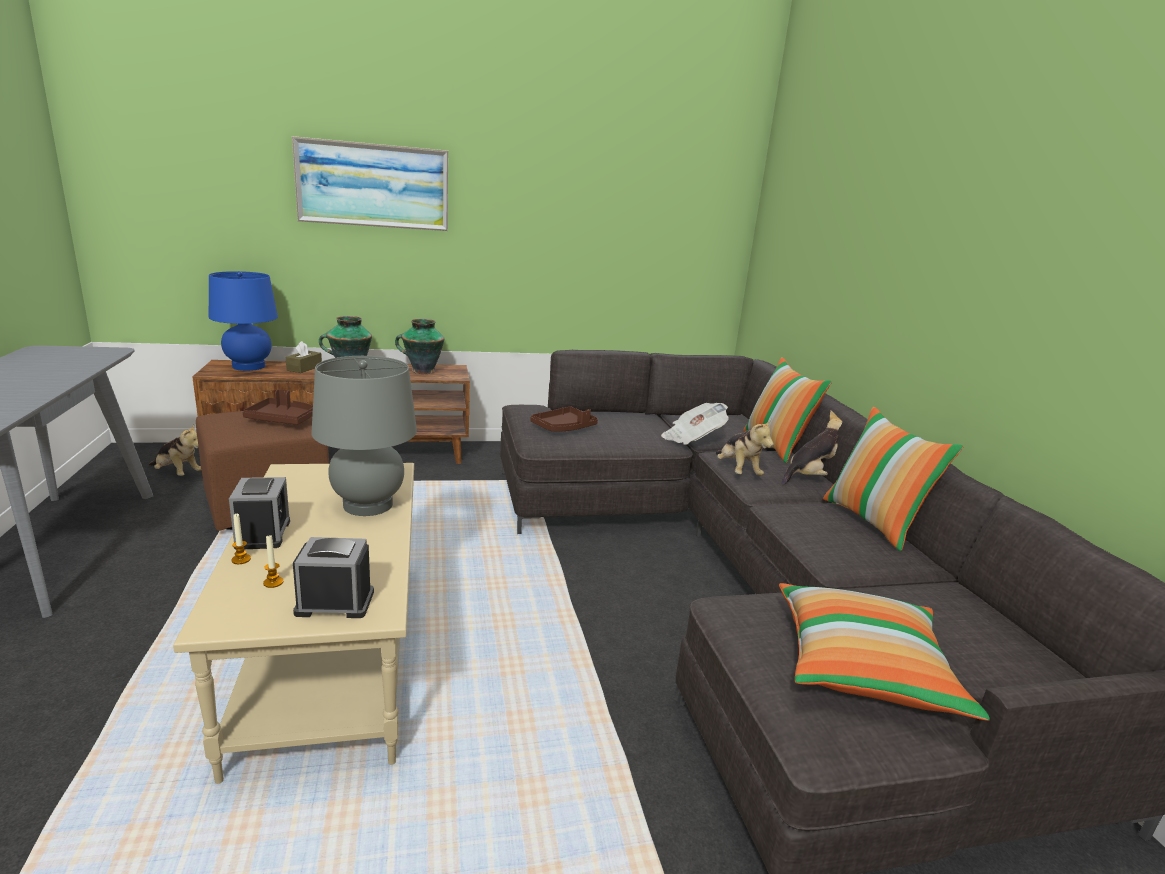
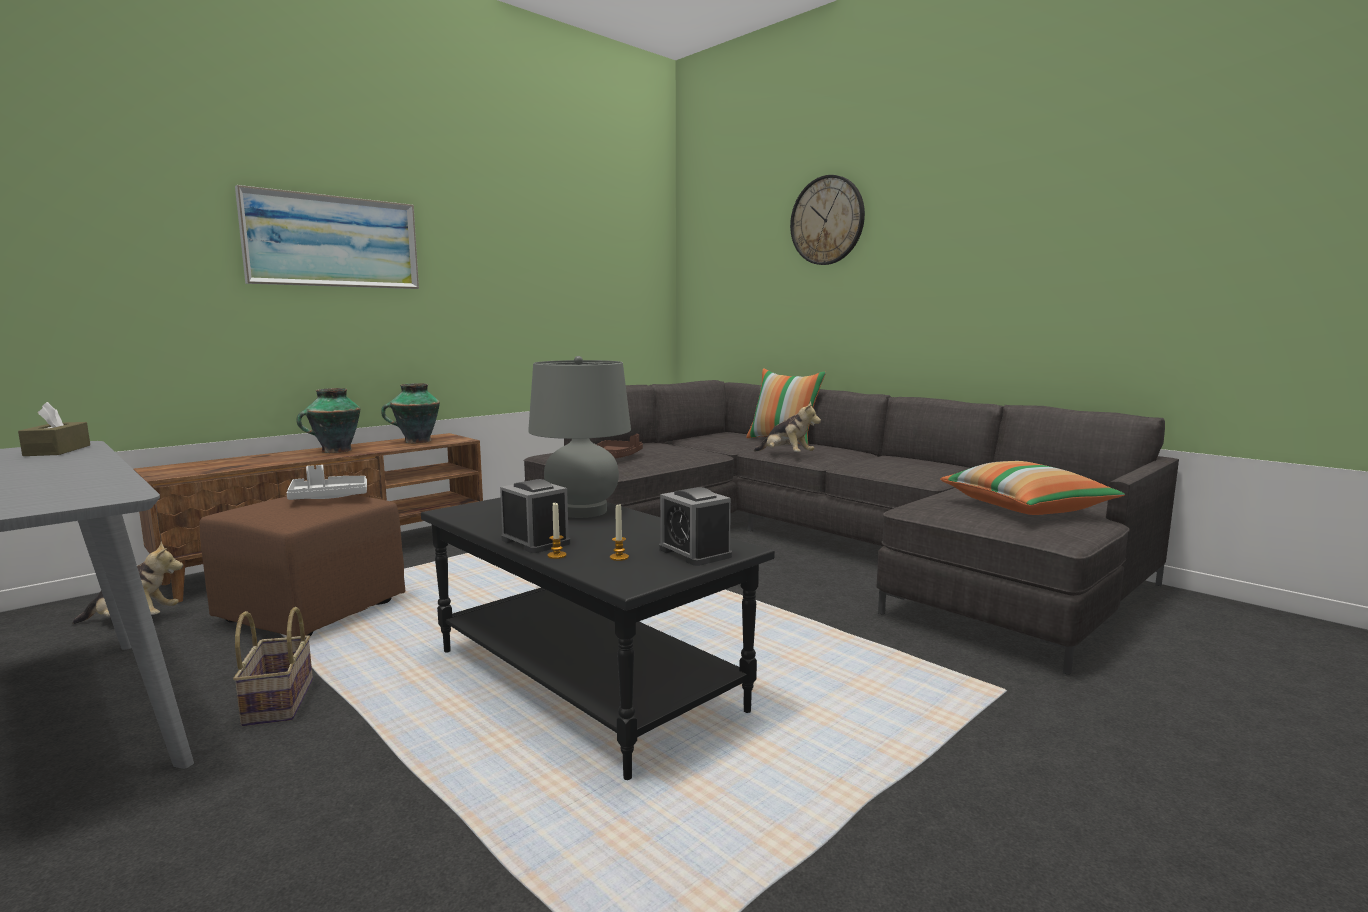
camera: 30 degrees left, 10 degrees down
(149, 582) = (277, 701): none -> basket
(248, 366) = (202, 465): blue table lamp -> none
(282, 419) = (329, 497): brown tray -> white tray
(304, 368) = (278, 457): brown tissue box -> brown tissue box (57, 450)
(334, 658) = (588, 679): beige coffee table -> black coffee table
(335, 602) = (694, 553): alarm clock -> alarm clock turned 90 degrees counterclockwise
(692, 438) = (721, 447): newspaper -> none
(812, 477) = (836, 449): plush toy -> none
(873, 522) = (910, 459): pillow -> none
(890, 187) = (827, 220): none -> wall clock

